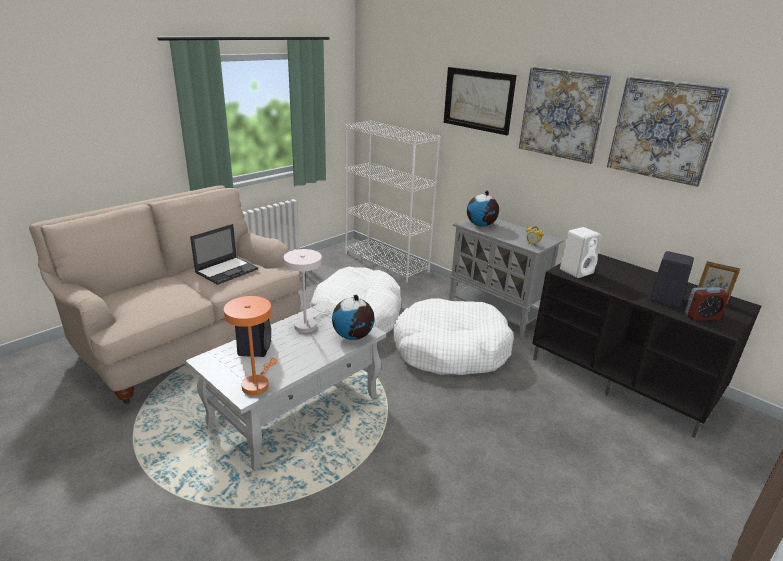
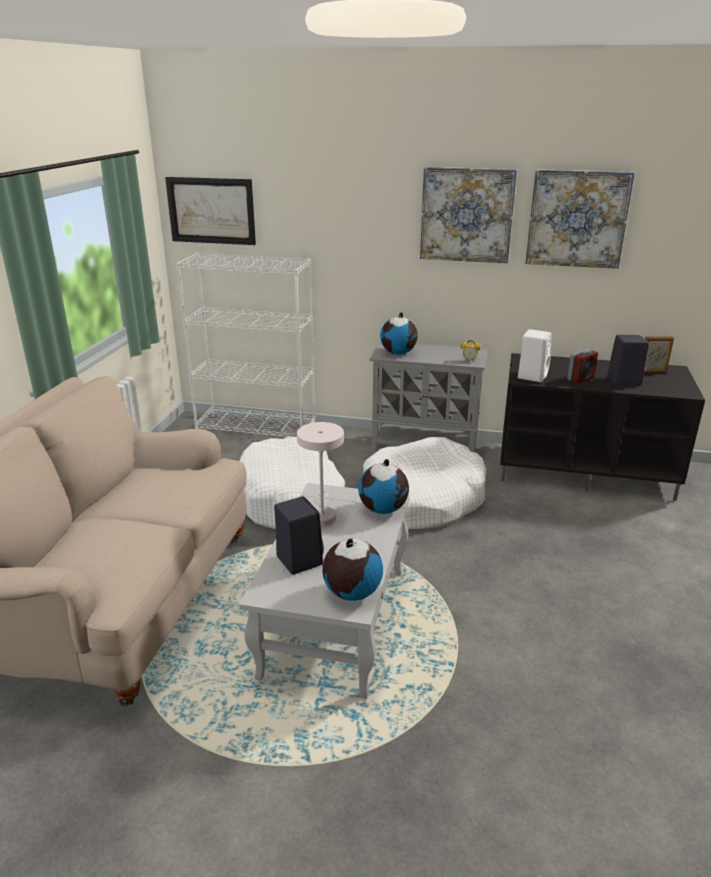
camera: 30 degrees left, 0 degrees up
(227, 270) = (164, 485): laptop -> none
(257, 383) = (352, 593): orange table lamp -> globe
(478, 100) = (357, 210): picture -> picture (211, 210)
(701, 317) = (663, 388): alarm clock -> alarm clock (580, 379)

